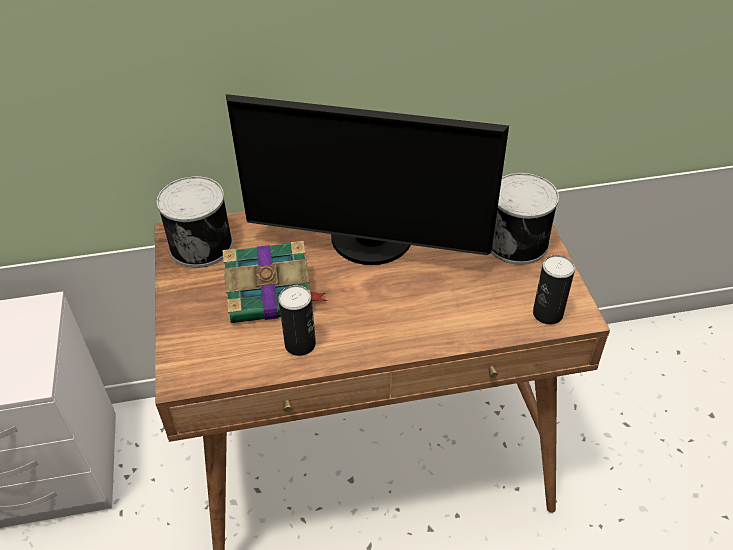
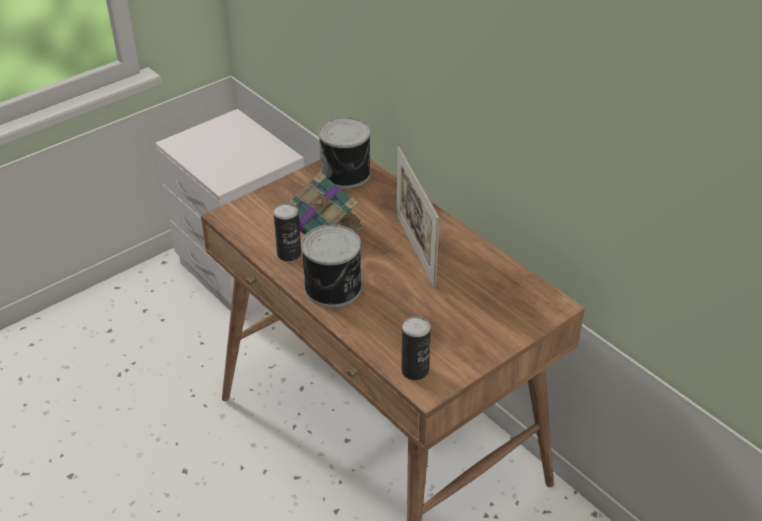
camera: 60 degrees right, 5 degrees down
(370, 243) = (415, 249): monitor -> picture frame
(518, 241) = (487, 329): can -> can (334, 288)

